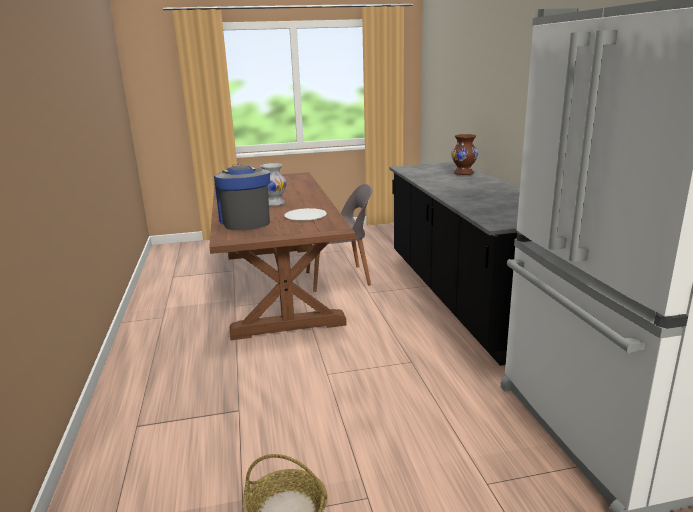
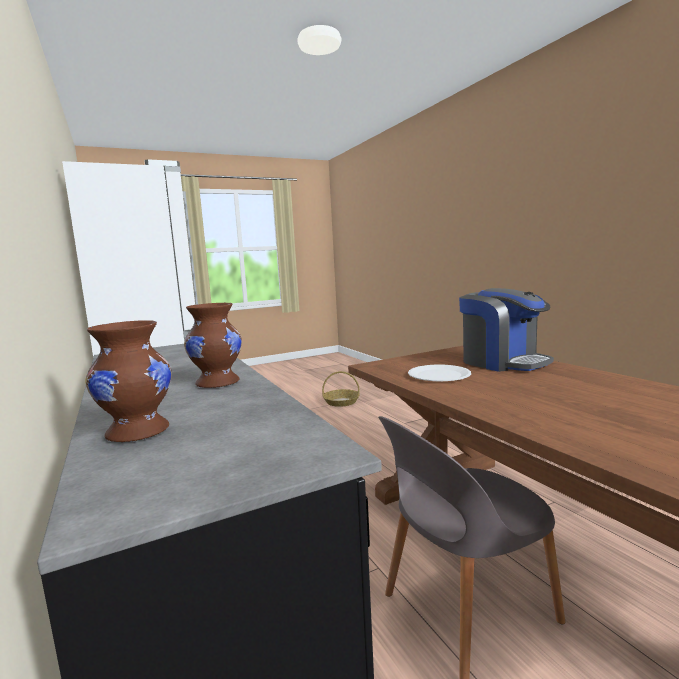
camera: 165 degrees right, 10 degrees down
(274, 203) = (540, 389): white vase -> none
(446, 186) = (218, 383): none -> brown vase

